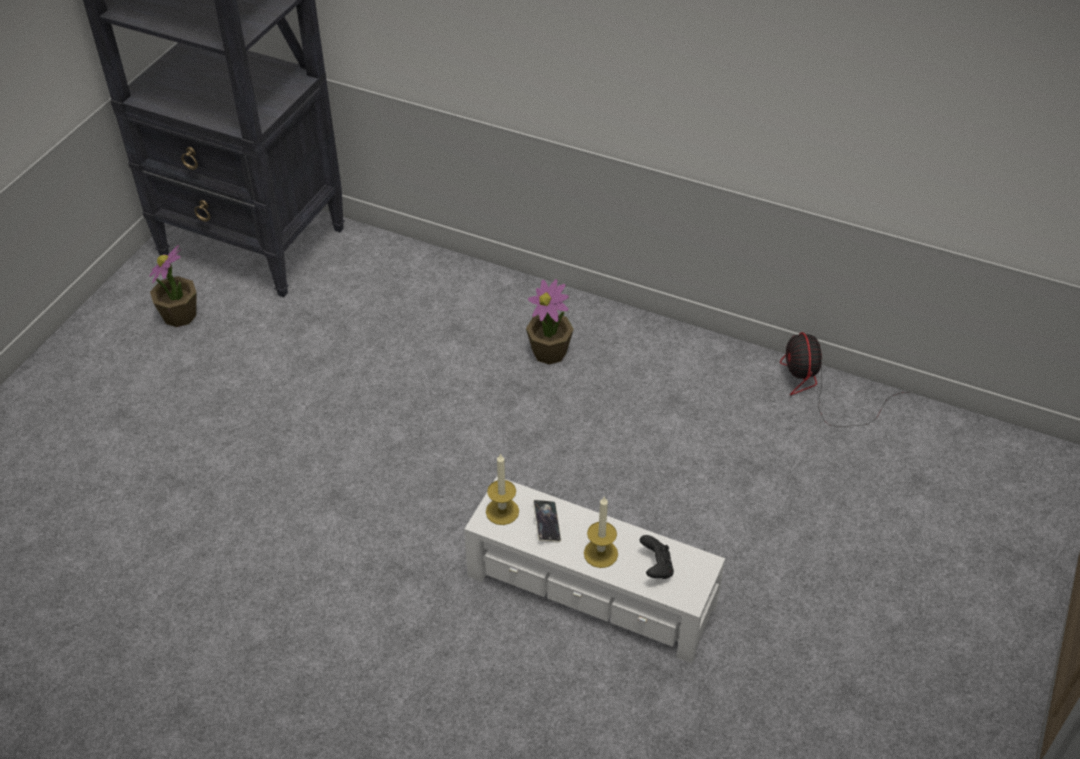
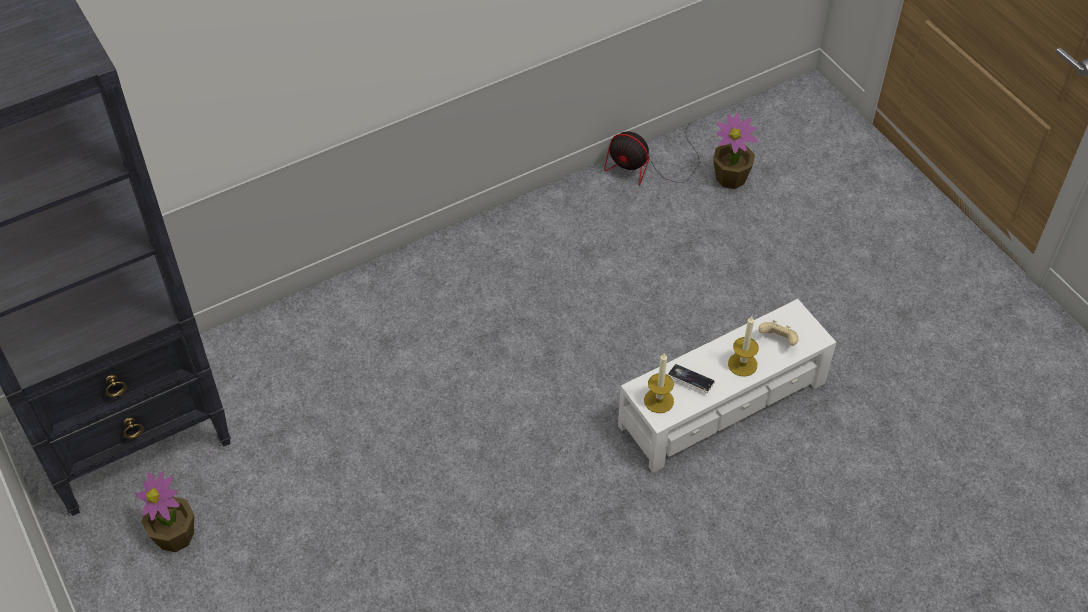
camera: 55 degrees left, 5 degrees up
(549, 352) = (470, 296): potted plant -> potted plant (731, 178)
(656, 567) = (778, 340): black game controller -> beige game controller

